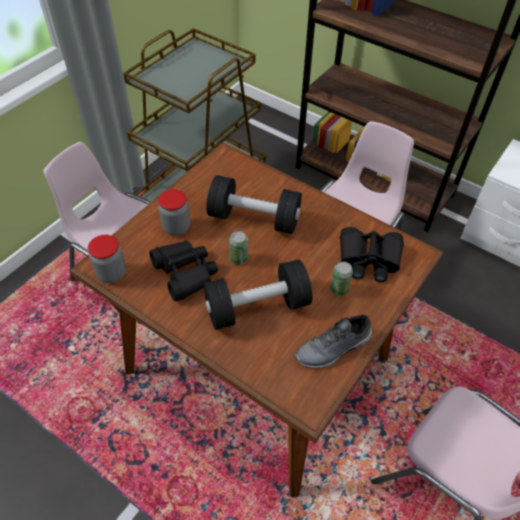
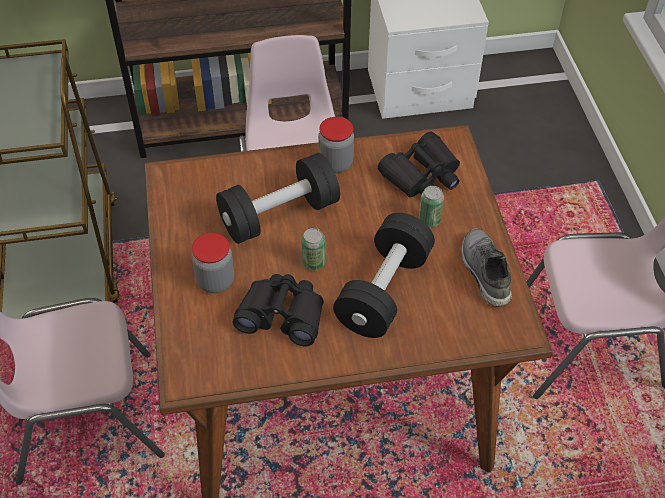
camera: 45 degrees left, 0 degrees up
(112, 273) = (211, 374): jar -> jar (336, 163)
(333, 348) = (483, 272): grey shoe -> grey shoe turned 150 degrees clockwise

